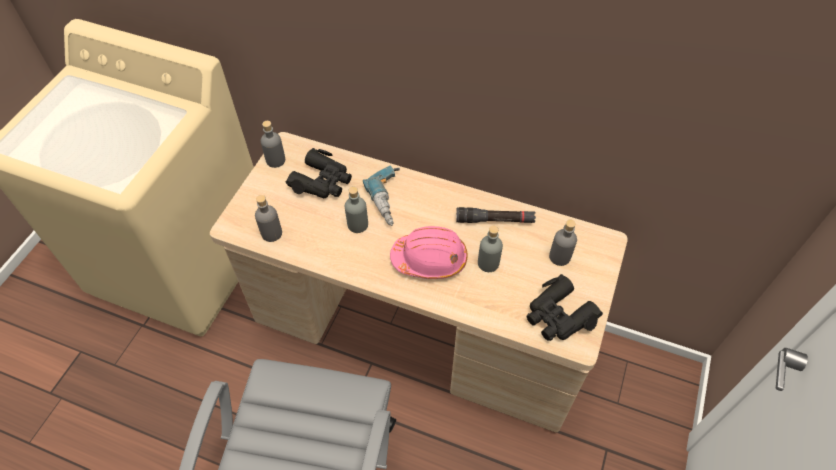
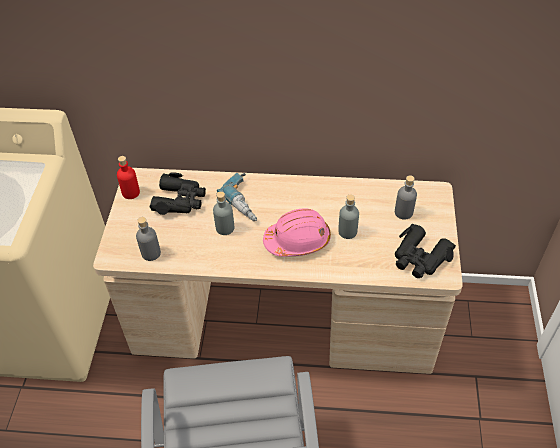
camera: 15 degrees left, 5 degrees down
(275, 160) = (131, 192): grey bottle -> red bottle
(495, 220) = (340, 197): black flashlight -> none

